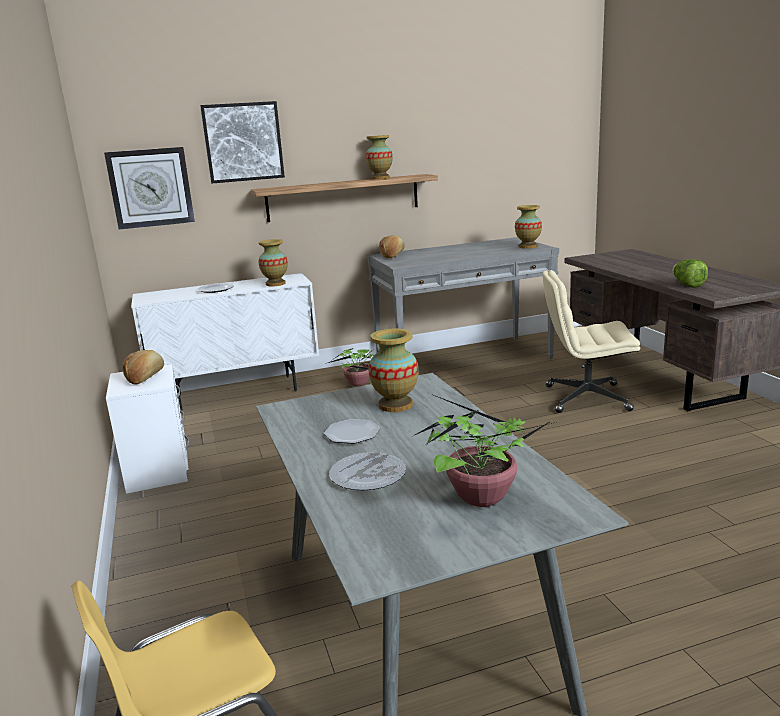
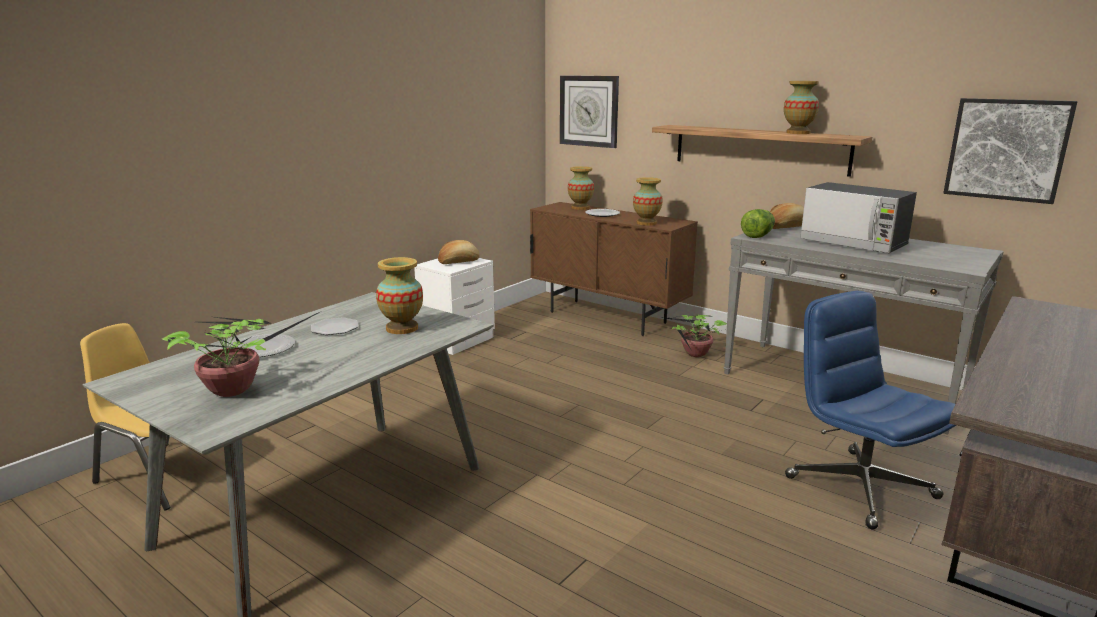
camera: 55 degrees right, 0 degrees up
(237, 393) = (607, 317): white cabinet -> brown cabinet
(243, 142) = (669, 76): picture -> picture (1007, 149)
(456, 252) = (853, 243): none -> microwave
(528, 246) = (955, 263): vase -> vase (580, 208)
(585, 398) = (859, 487): beige office chair -> blue office chair
(687, 285) = (1013, 384): lettuce -> lettuce (758, 236)

